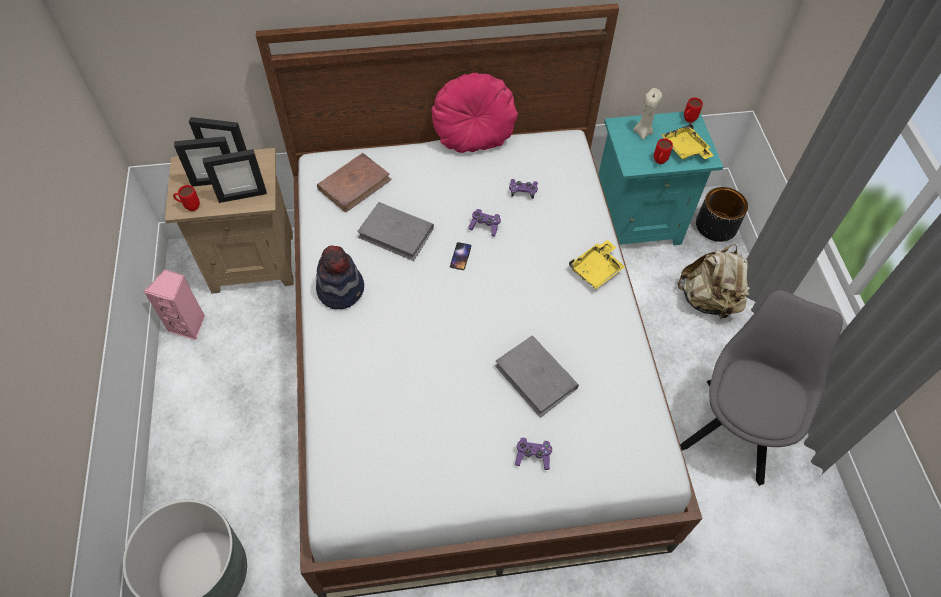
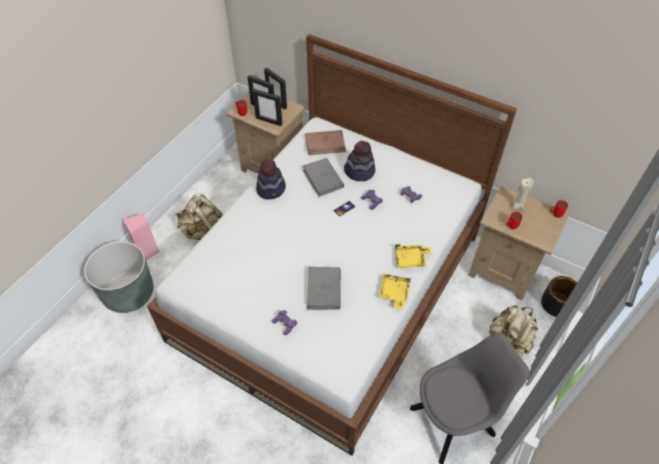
camera: 40 degrees right, 5 degrees down
(189, 325) = (219, 179): pink speaker -> pink speaker (148, 252)
(233, 413) = (202, 231): none -> beige backpack
(433, 195) = (359, 171): none -> hat
(473, 140) = (409, 156): pink pillow -> none
(637, 225) = (503, 272): turquoise nightstand -> beige nightstand
(685, 149) = (535, 229): yellow tray -> yellow tray (394, 293)

